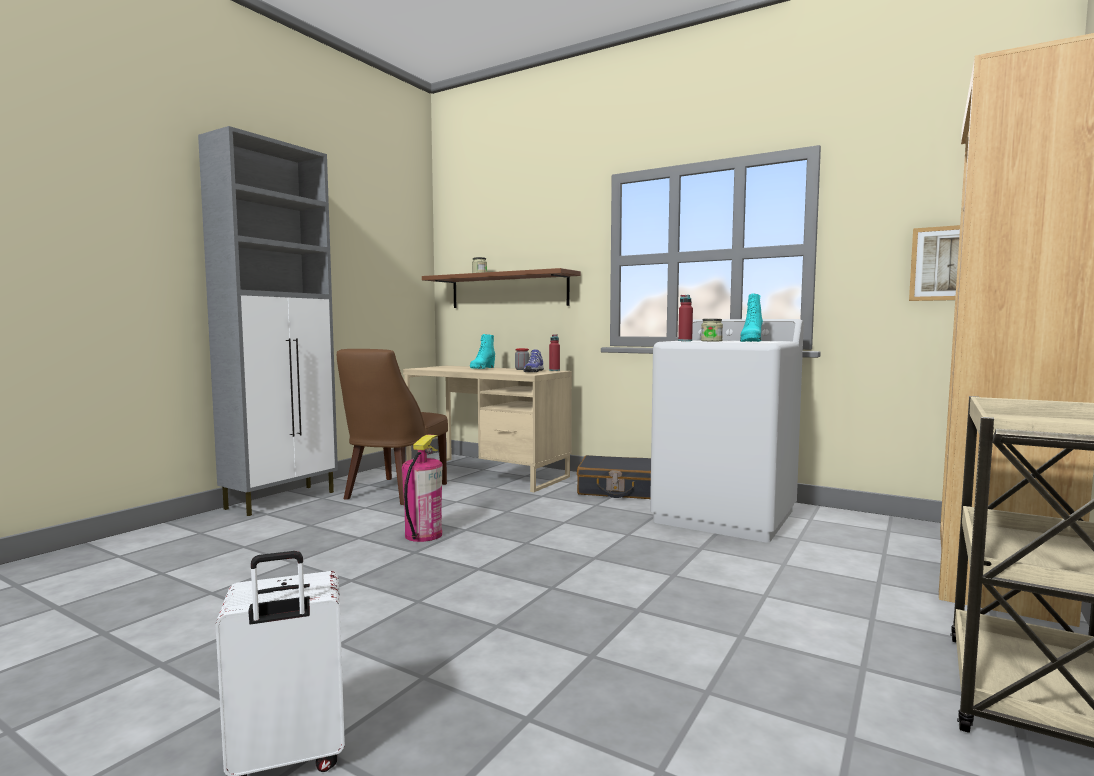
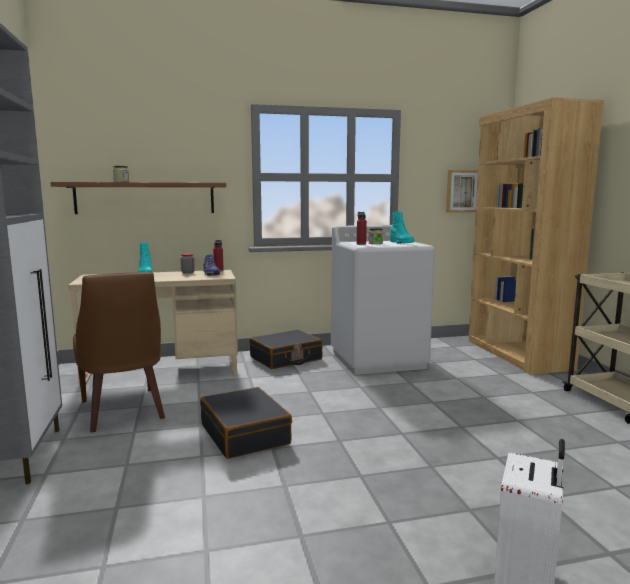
camera: 45 degrees left, 5 degrees up
(423, 535) = (245, 434): fire extinguisher -> black suitcase

